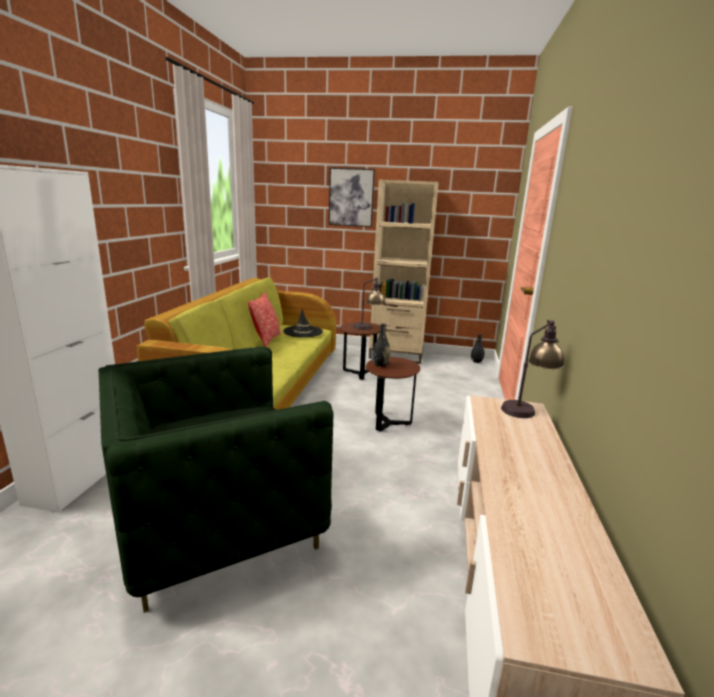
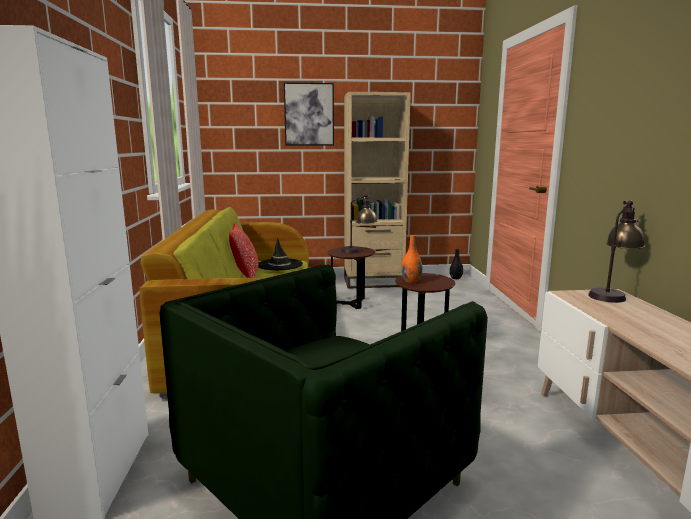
camera: 15 degrees left, 5 degrees down
(380, 365) = (411, 281): black vase -> orange vase

